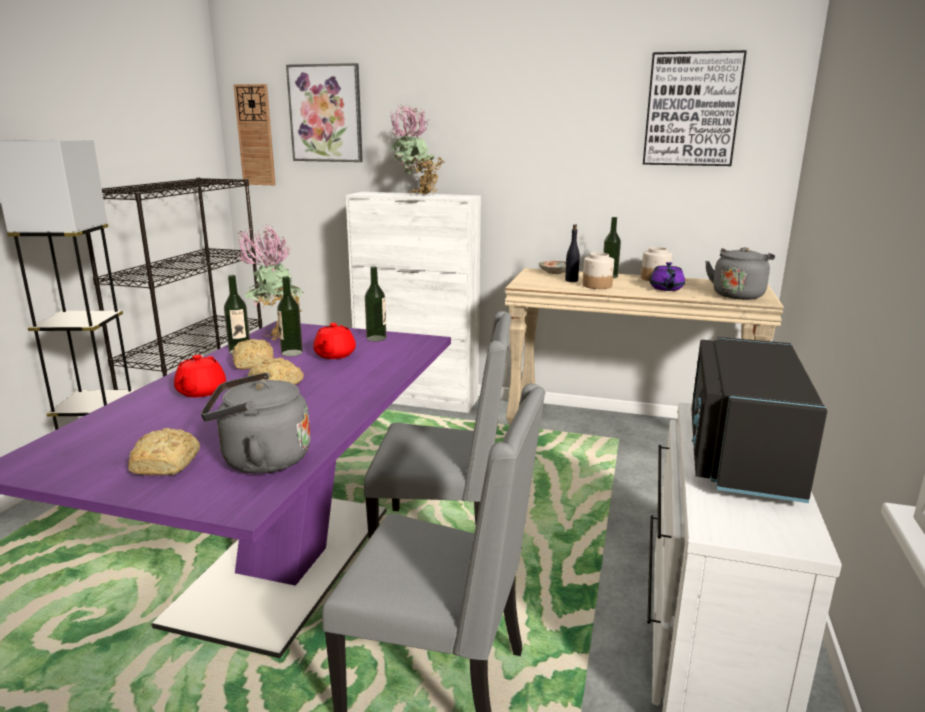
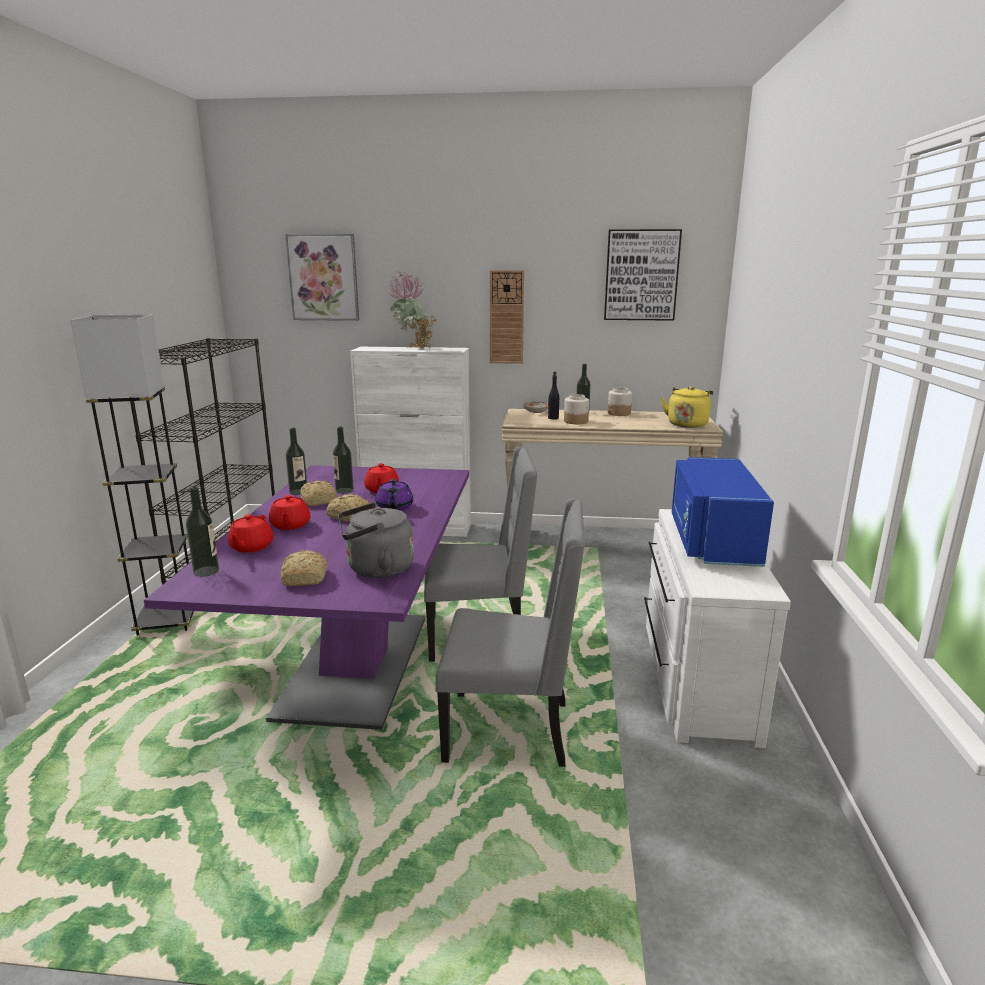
camera: 10 degrees left, 0 degrees up
(136, 416) = (251, 547): none -> red teapot
(255, 135) = (255, 297): wall clock -> wall clock (506, 317)
(277, 335) = (321, 477): potted plant -> none
(376, 338) = (408, 474): bottle -> bottle (206, 571)
(666, 289) = (631, 421): purple teapot -> purple teapot (394, 508)
(738, 295) = (687, 424): grey kettle -> yellow kettle
(738, 454) = (711, 541): black microwave -> blue microwave

